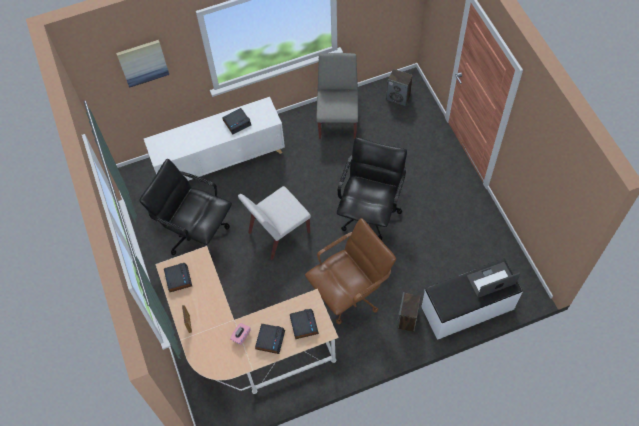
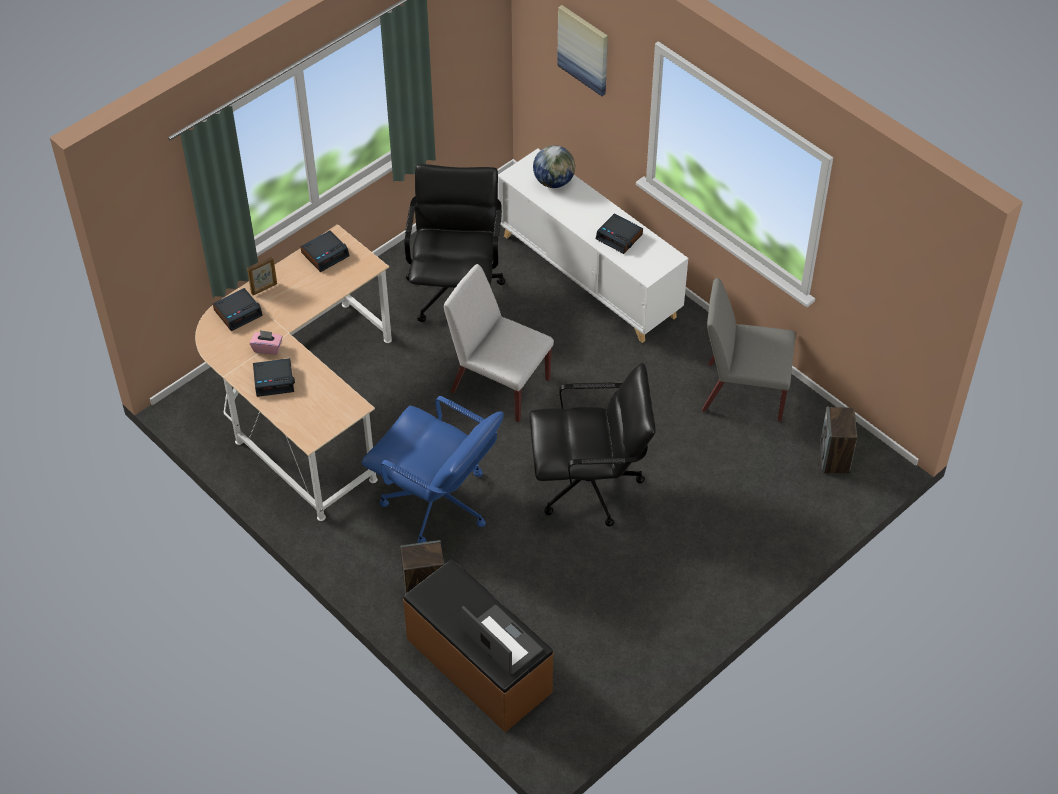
camera: 65 degrees right, 10 degrees down
(175, 139) = (554, 182): none -> globe
(303, 325) = (311, 410): alarm clock -> alarm clock (238, 312)
(337, 119) = (743, 392): grey chair -> grey chair turned 150 degrees counterclockwise
(350, 293) = (437, 504): brown office chair -> blue office chair
(468, 308) = (478, 666): white bench -> brown bench

